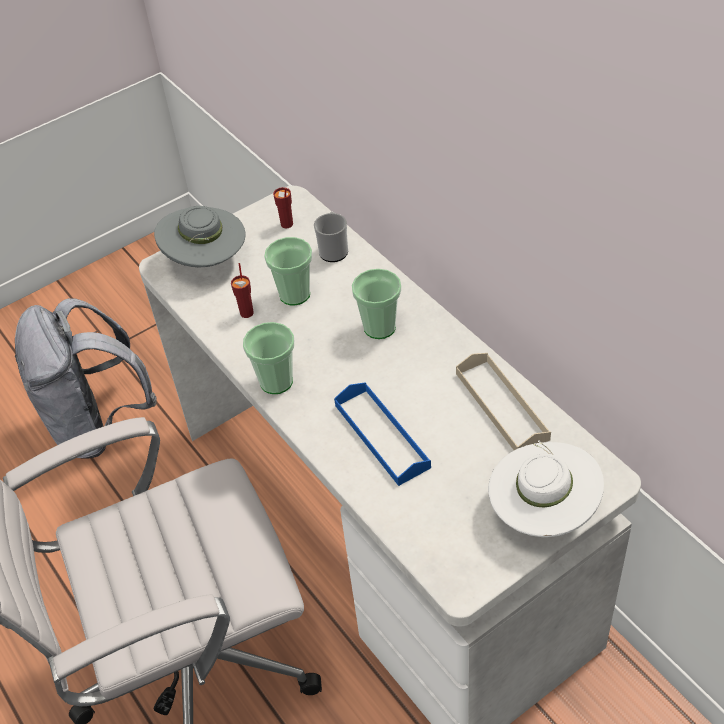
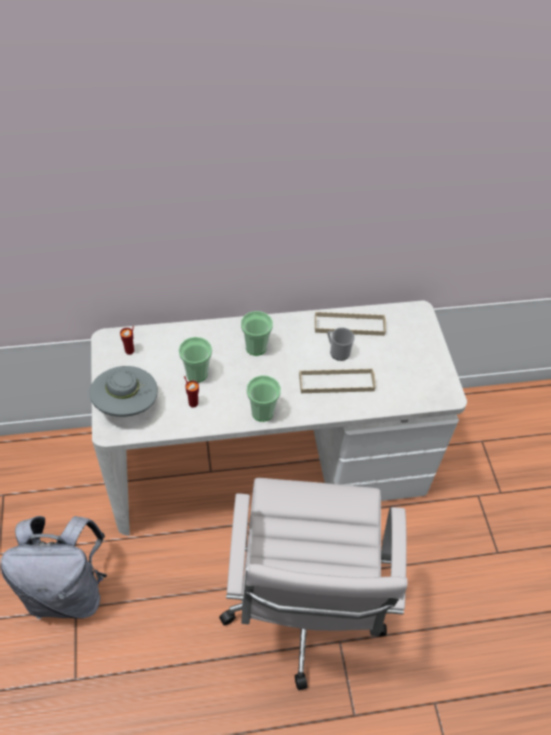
camera: 70 degrees left, 5 degrees up
(334, 250) = (174, 339): mug -> mug (337, 351)
(381, 436) = (336, 382): blue tray -> beige tray
(542, 511) = (424, 344): white hat -> none

